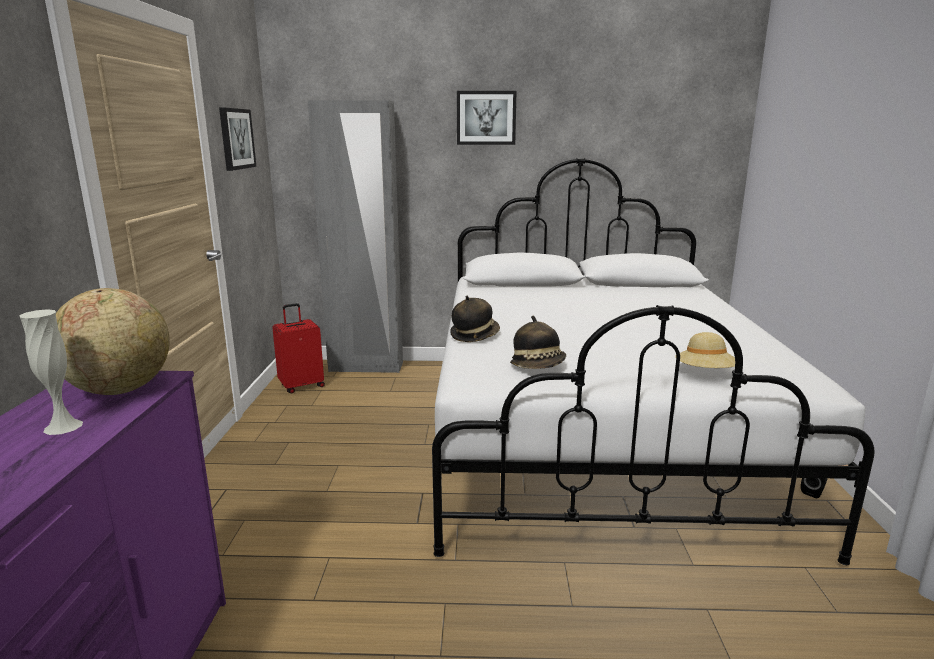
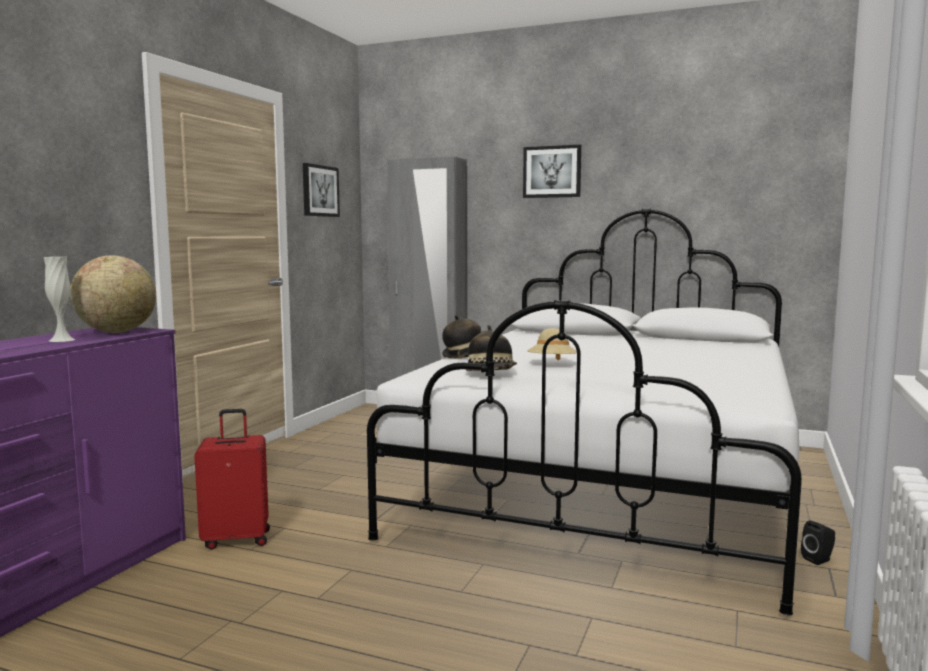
camera: 20 degrees right, 10 degrees down
(301, 386) = (359, 421): red suitcase -> red suitcase (237, 539)
(705, 373) = (648, 389): beige hat -> beige hat (552, 364)

